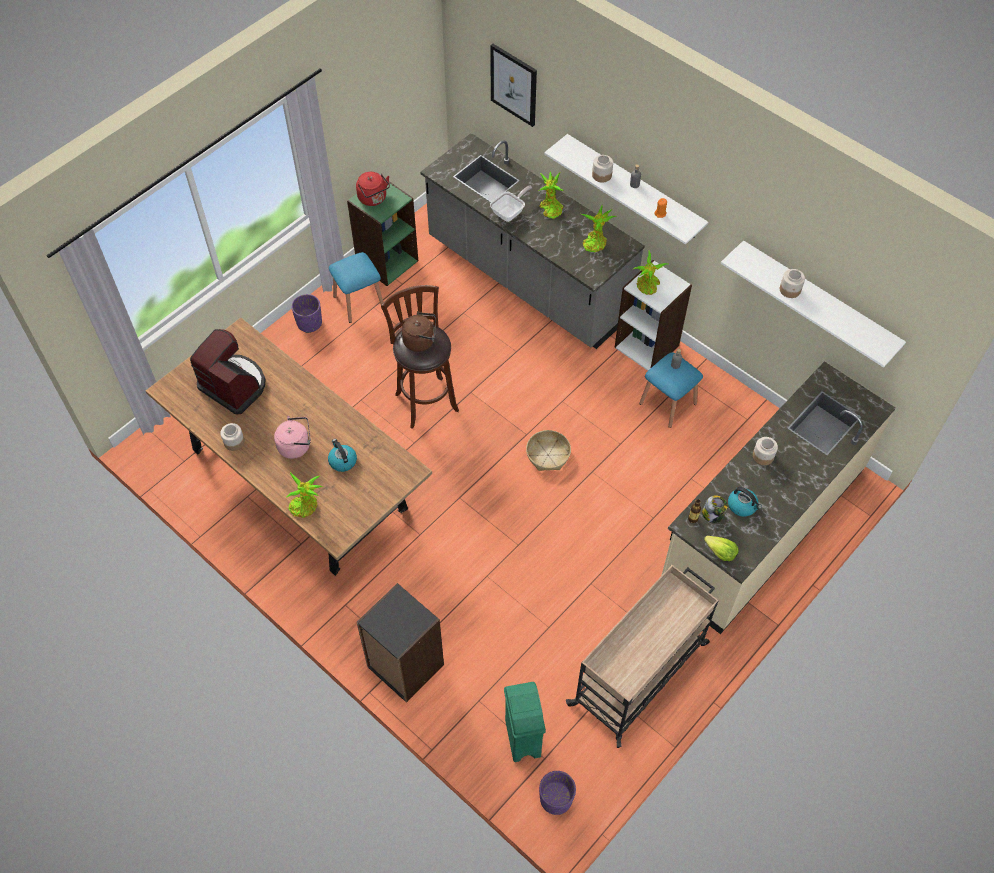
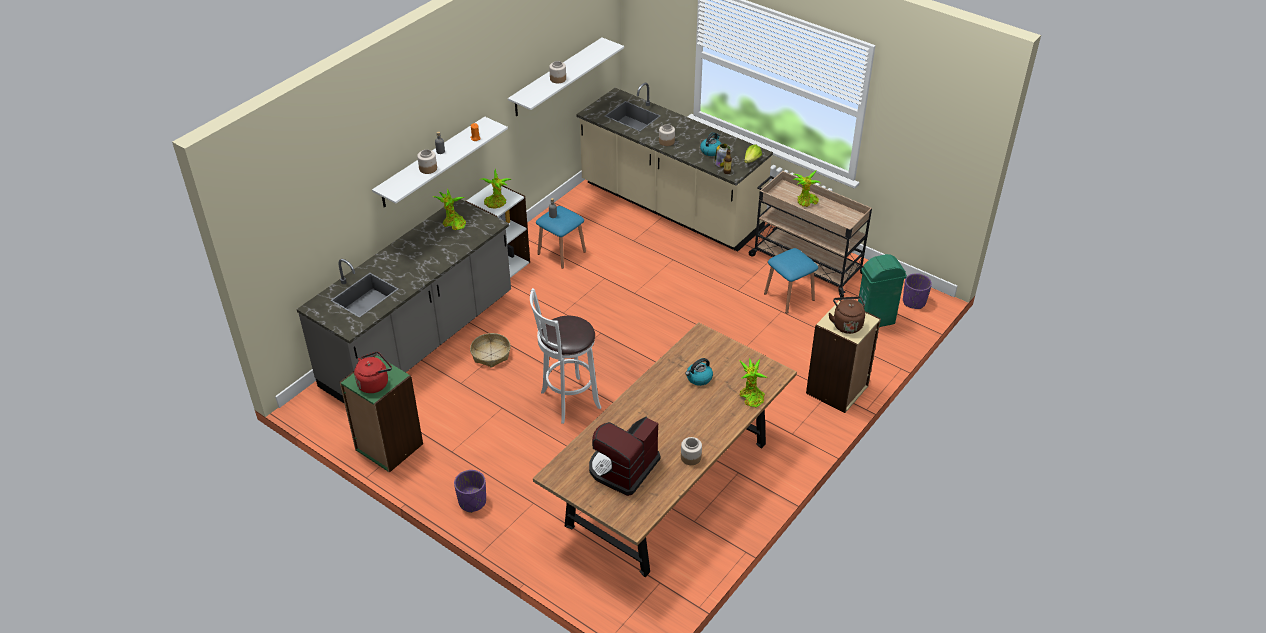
camera: 95 degrees left, 15 degrees down
(296, 446) = (688, 411): pink kettle -> none
(359, 302) = (444, 464): blue stool -> blue stool (789, 296)
(405, 666) = (837, 390): black bookcase -> beige bookcase
(421, 341) = (565, 330): brown kettle -> brown kettle (846, 324)
(425, 399) = (567, 401): brown stool -> white stool
(510, 212) = (412, 276): frying pan -> none
(514, 84) = (316, 207): picture -> none
(548, 455) = (620, 318): basket -> basket (490, 354)
(550, 208) = (409, 251): potted plant -> potted plant (806, 202)

